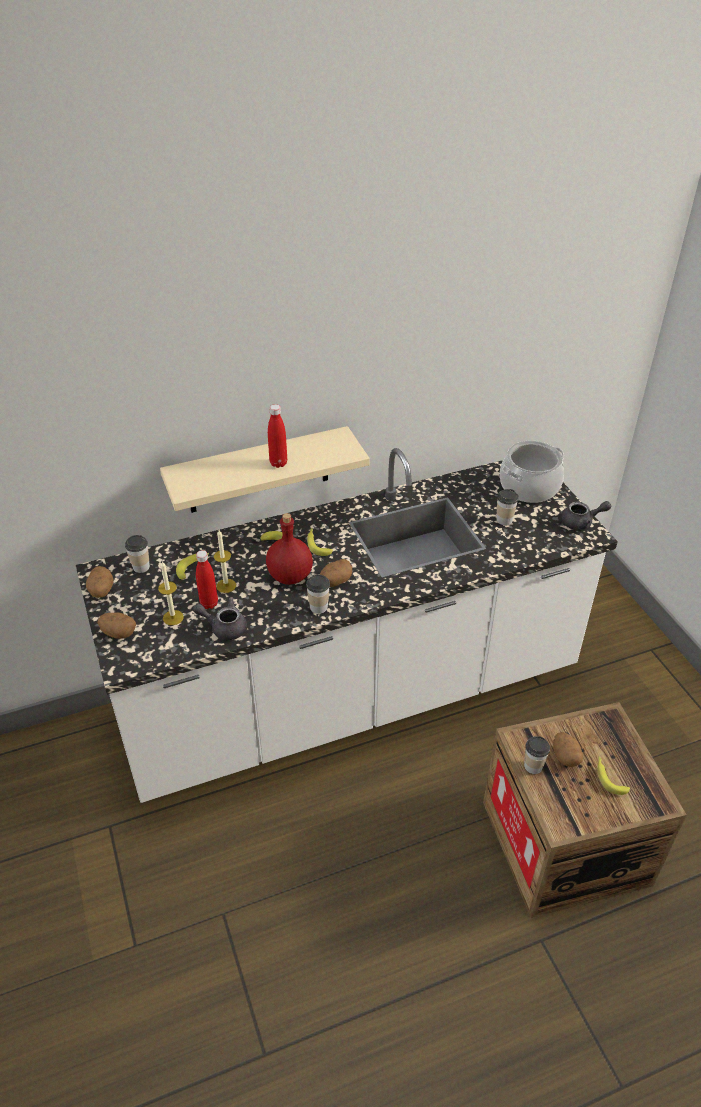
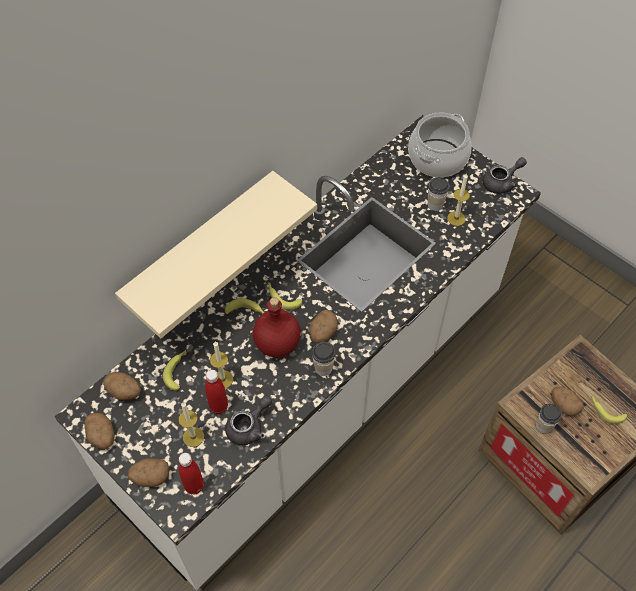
camera: 25 degrees left, 15 degrees up
(141, 567) = (125, 392): cup -> potato
(224, 627) = (249, 427): grey teapot -> grey teapot turned 150 degrees clockwise
(278, 463) = (233, 243): red bottle -> red bottle (194, 486)
(518, 536) = (456, 218): none -> candle

